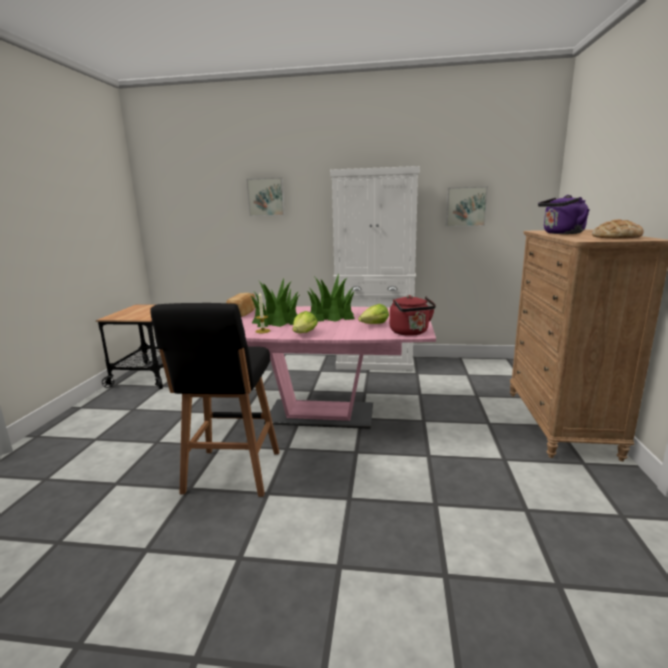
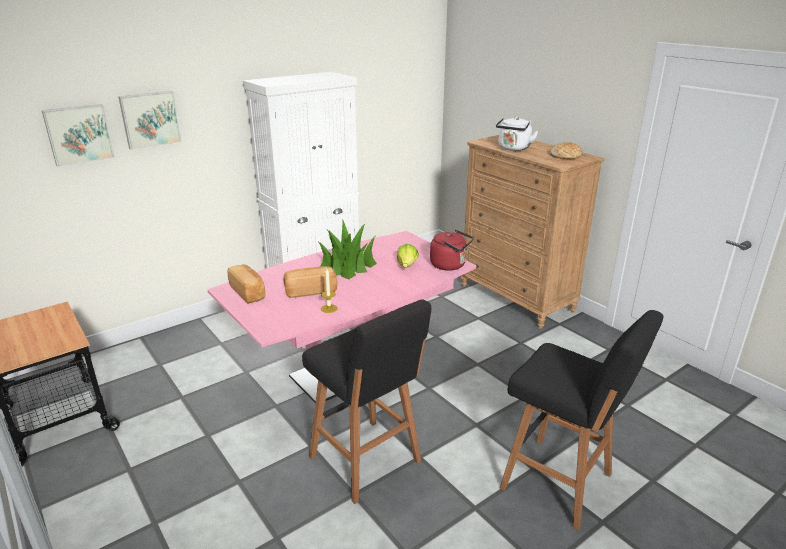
camera: 45 degrees left, 10 degrees up
(276, 321) = (310, 290): potted plant -> bread
(304, 333) = (373, 297): lettuce -> none
(342, 599) = (560, 483): none -> black stool
(465, 206) = (375, 107): picture -> picture (78, 134)
(561, 233) = (513, 148): purple kettle -> white kettle

